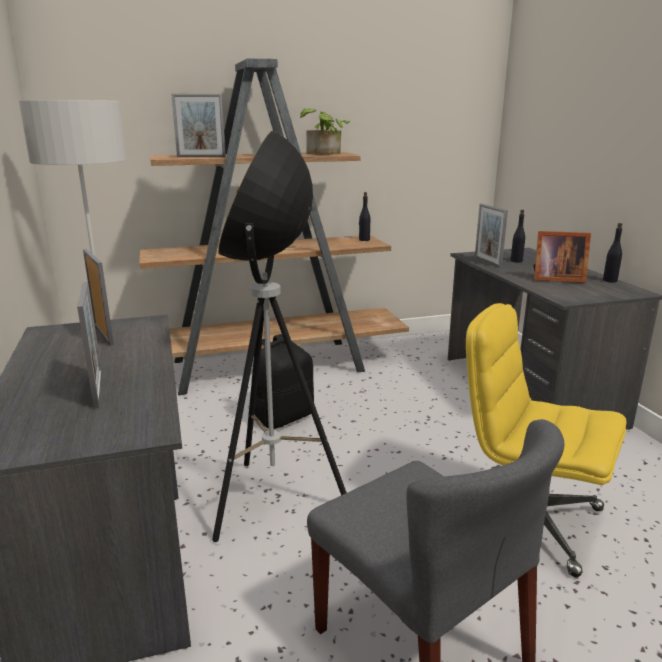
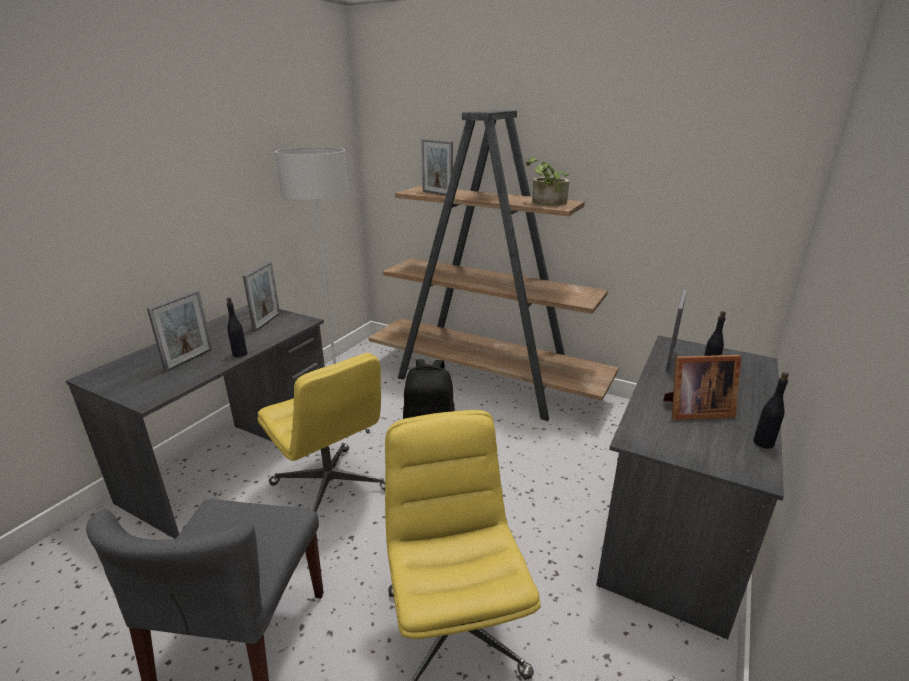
camera: 45 degrees right, 5 degrees up
(275, 502) = (331, 487): floor lamp -> yellow office chair
(364, 240) = (585, 294): black bottle -> black bottle (240, 354)
(555, 279) = (694, 411): picture frame -> picture frame turned 60 degrees counterclockwise

